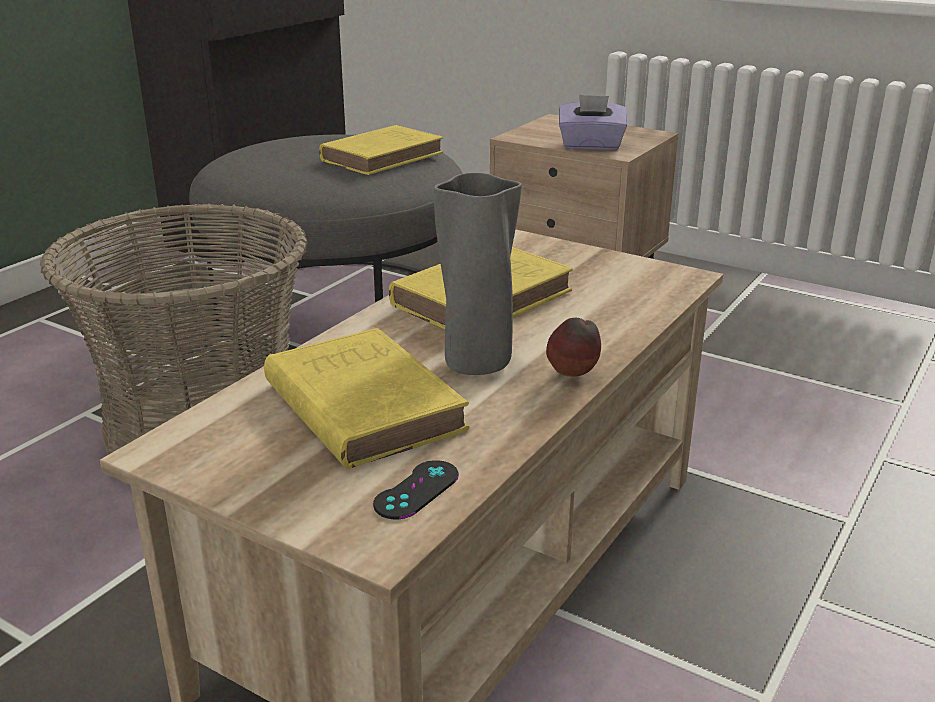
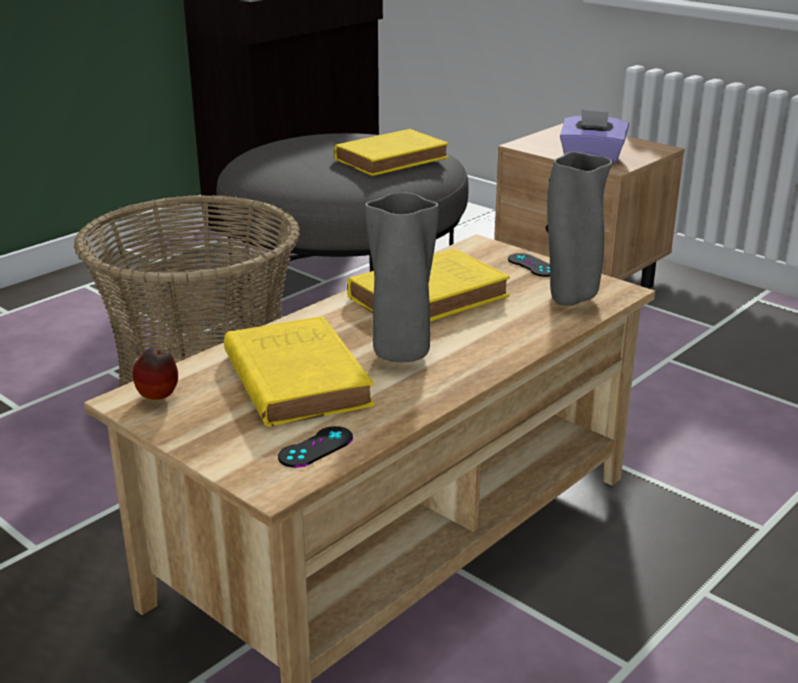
camera: 10 degrees right, 0 degrees up
(573, 376) = (479, 369): apple -> apple (158, 399)
(582, 256) = (532, 265): none -> black game controller
(639, 288) = (570, 298): none -> grey vase

